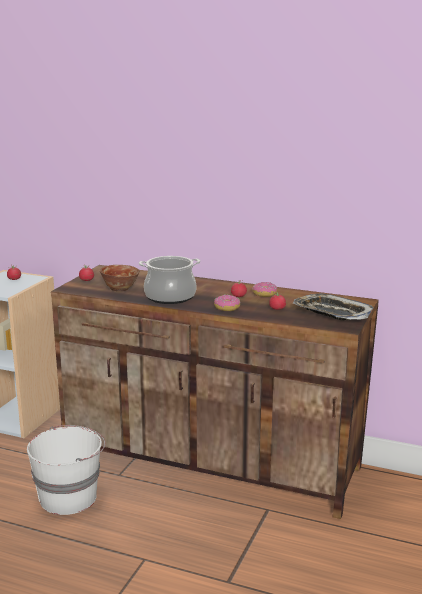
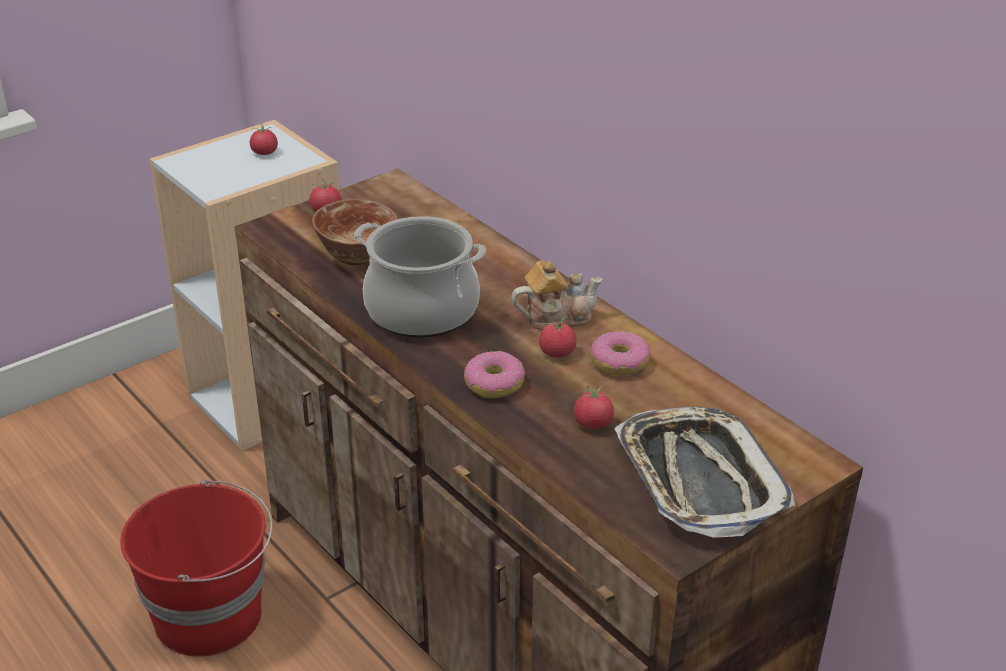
camera: 30 degrees right, 15 degrees up
(69, 497) = (211, 616): white bucket -> red bucket
(224, 288) = (556, 317): none -> teapot

